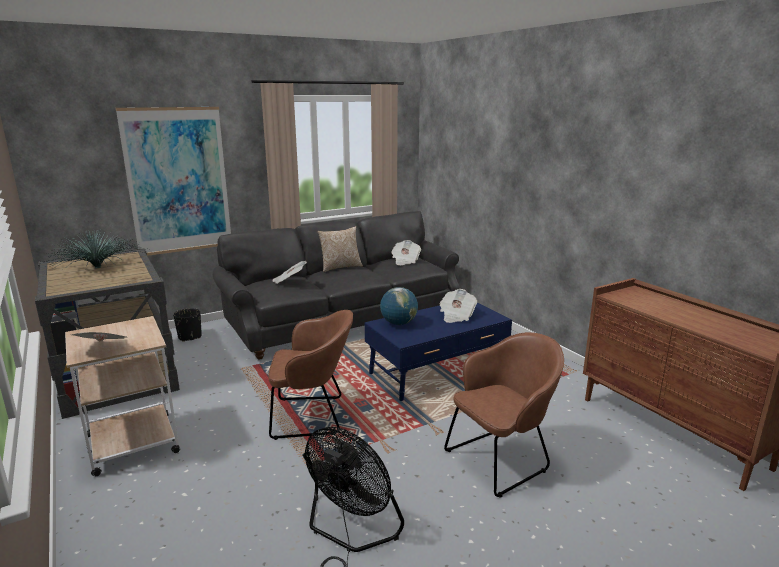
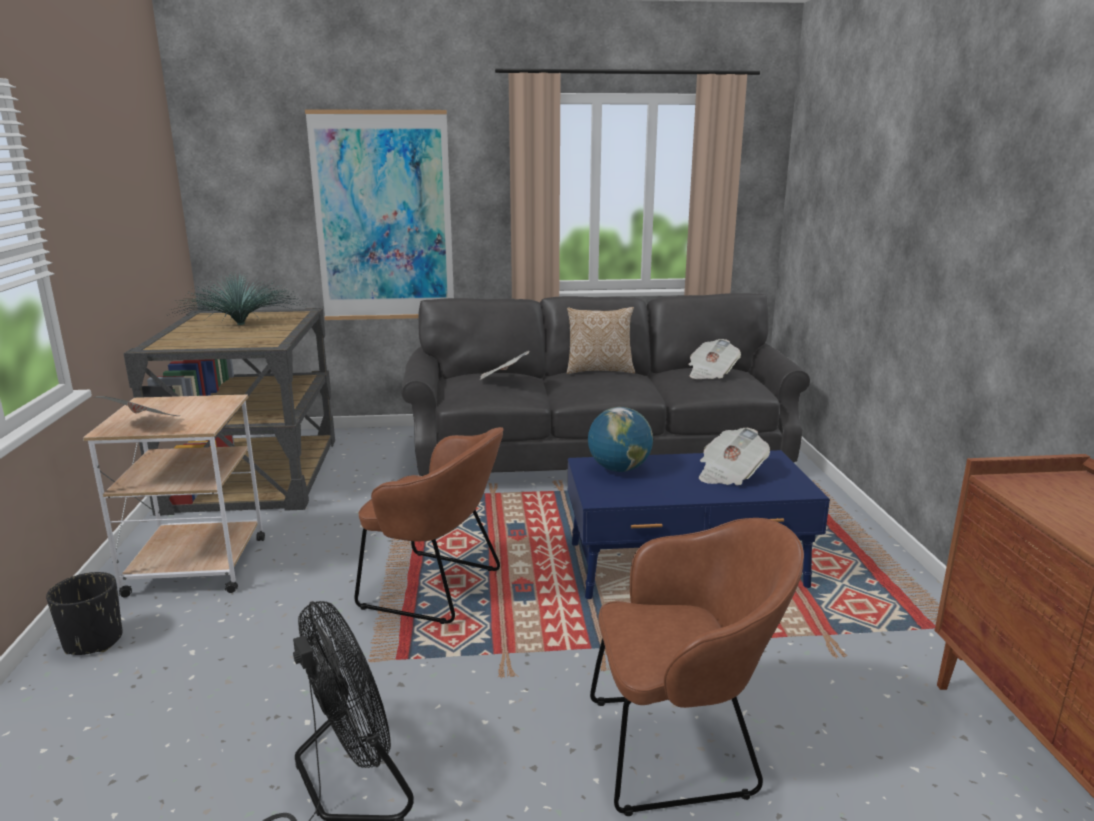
camera: 25 degrees right, 0 degrees up
(190, 337) = (375, 442): black planter -> black planter (93, 641)

